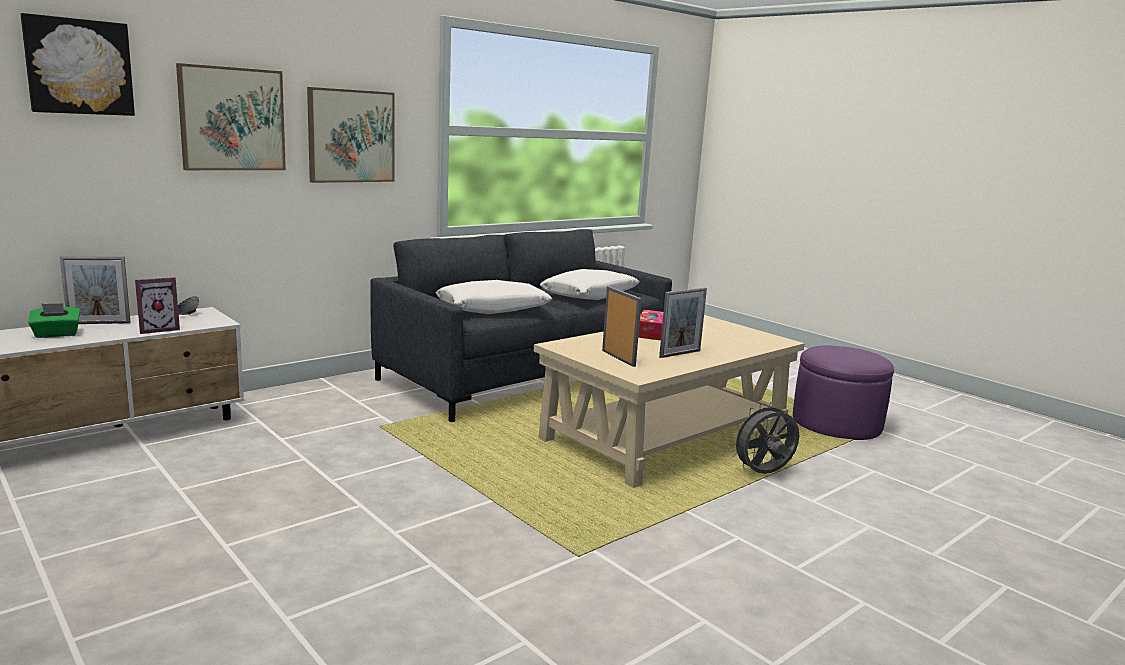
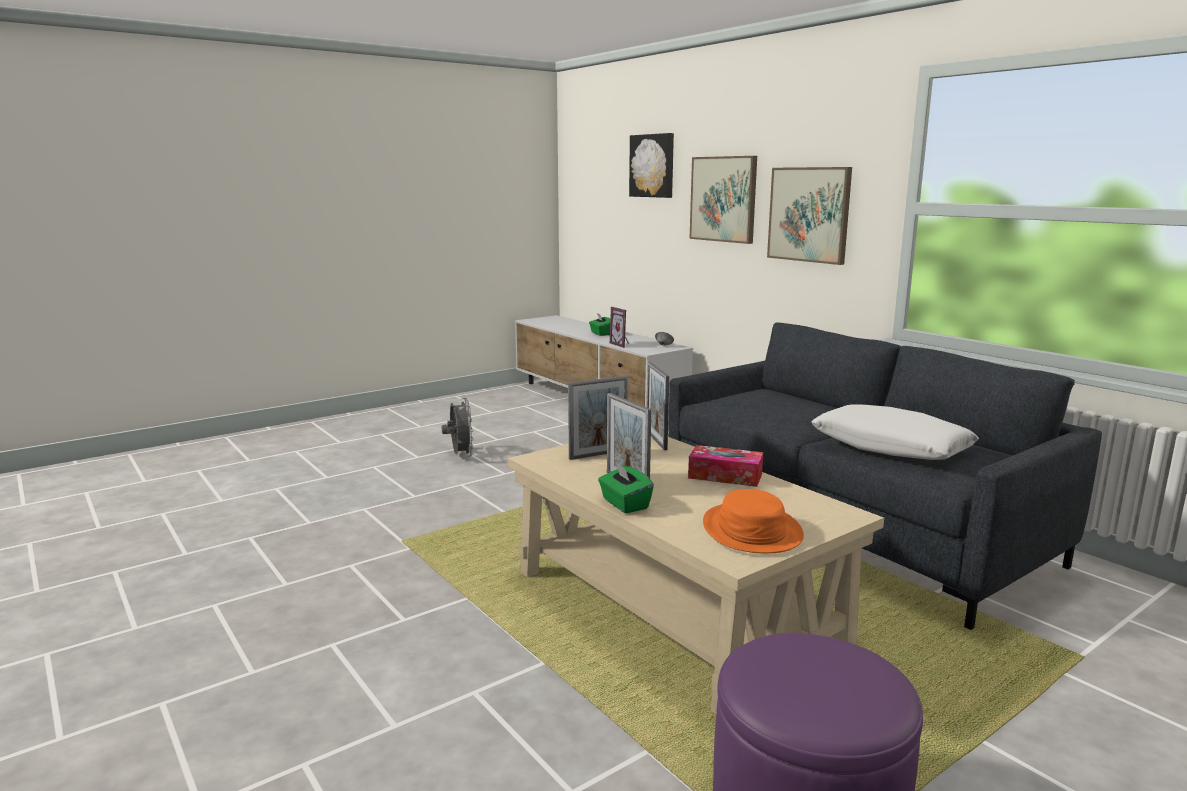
camera: 95 degrees right, 0 degrees up
(99, 323) = (630, 336): picture frame -> picture frame (656, 440)
(493, 308) = (755, 407): white pillow -> none
(720, 356) = (624, 504): none -> green tissue box
(739, 335) = (751, 530): none -> orange hat
(763, 474) = (556, 665): grey fan -> grey fan (460, 455)

